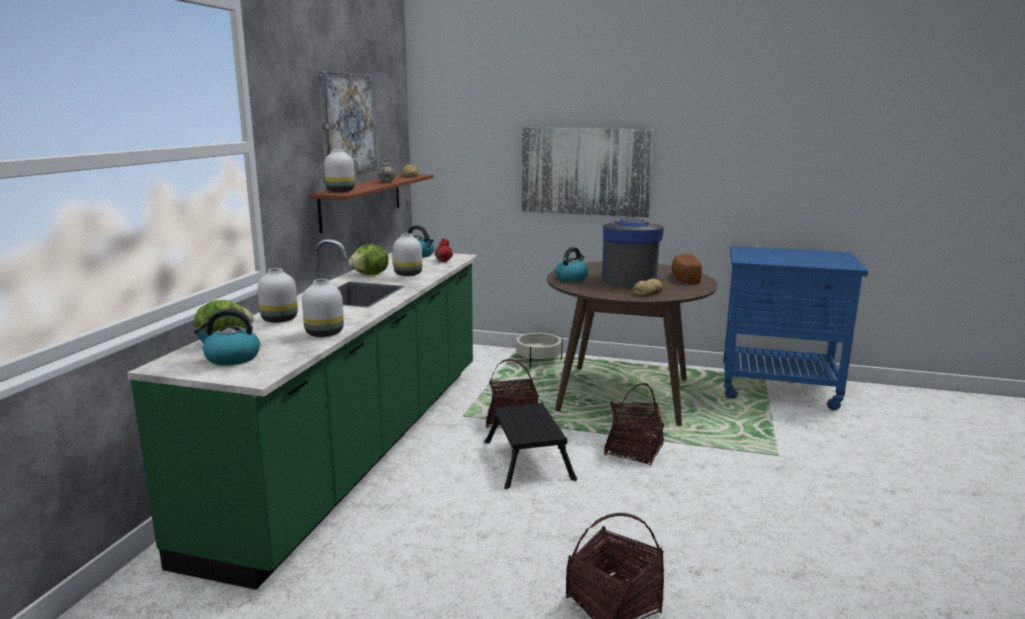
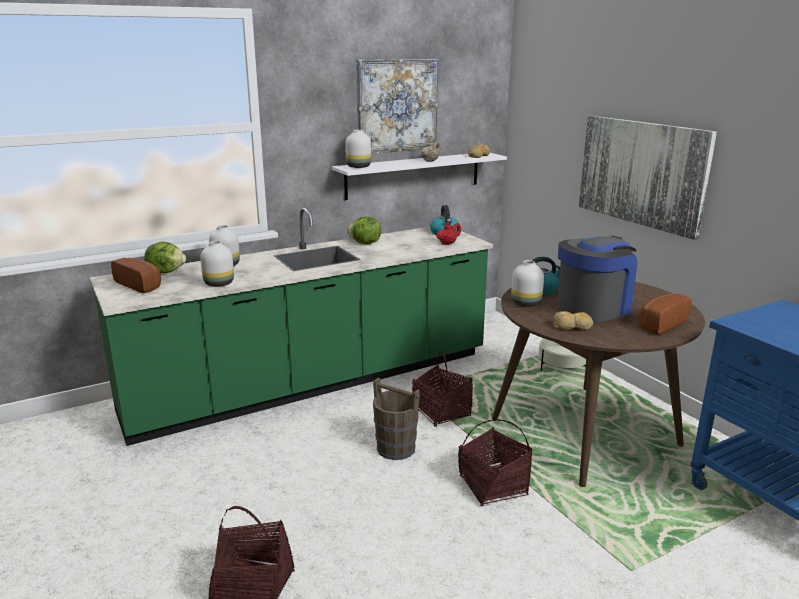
camera: 45 degrees right, 5 degrees up
(231, 358) = (141, 285): kettle -> bread
(362, 200) = (413, 175): brown shelf -> white shelf
(407, 274) = (389, 250): white vase -> white vase (525, 303)
(528, 460) = (396, 449): black step ladder -> brown bucket

